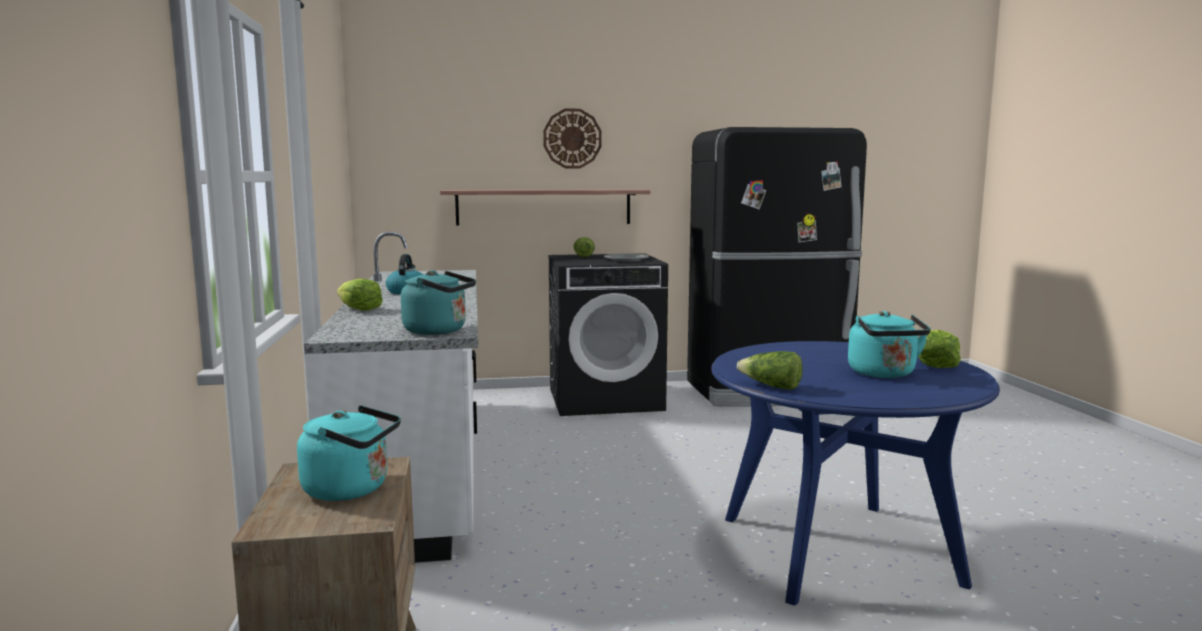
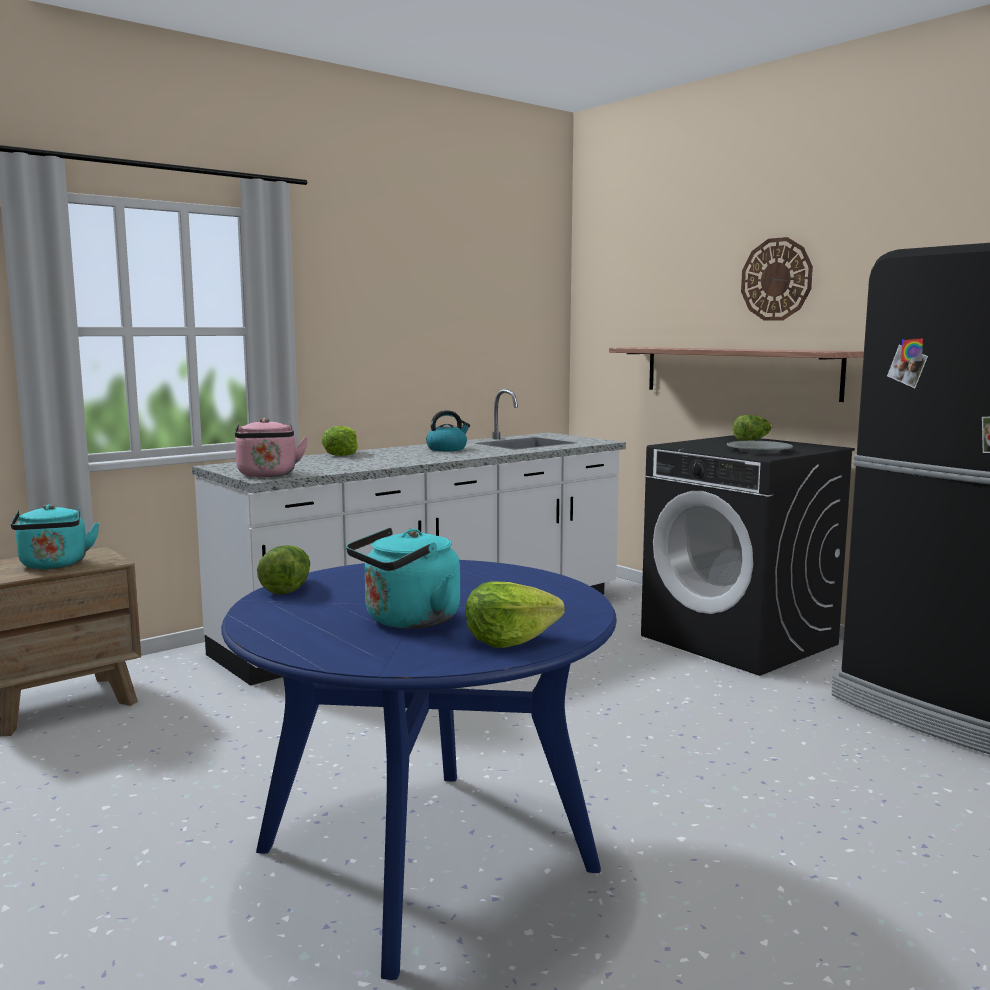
camera: 60 degrees right, 0 degrees up
(439, 331) = (267, 475): turquoise kettle -> pink kettle

